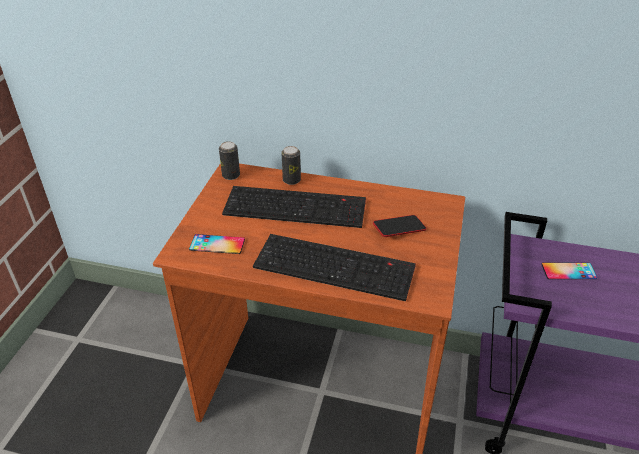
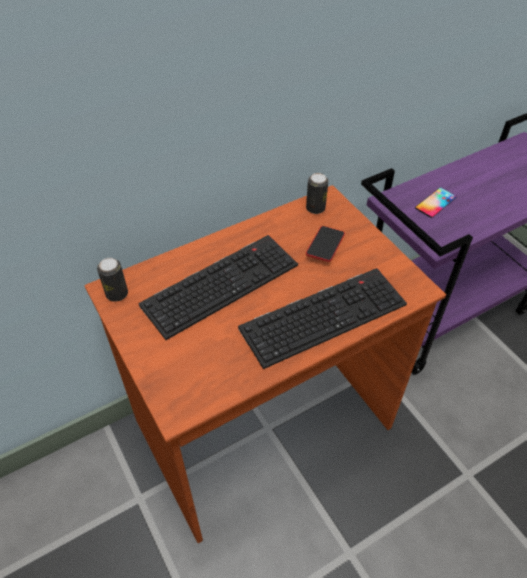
camera: 45 degrees left, 10 degrees up
(217, 244) = (202, 372): phone -> none
(291, 180) = (181, 260): can -> can (315, 208)

